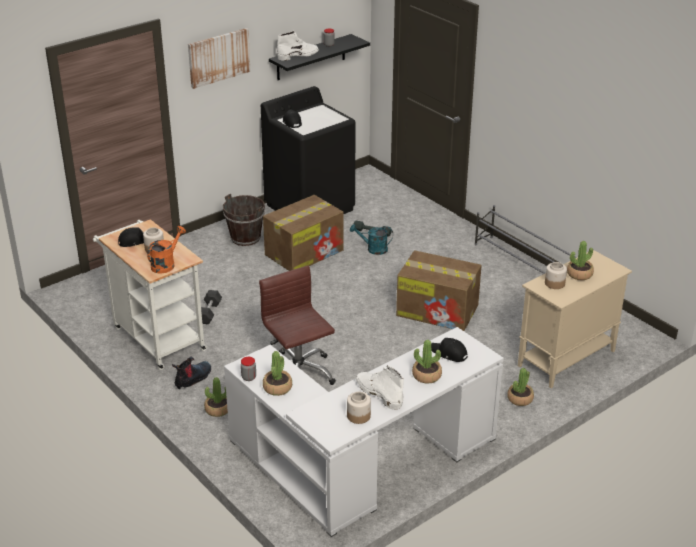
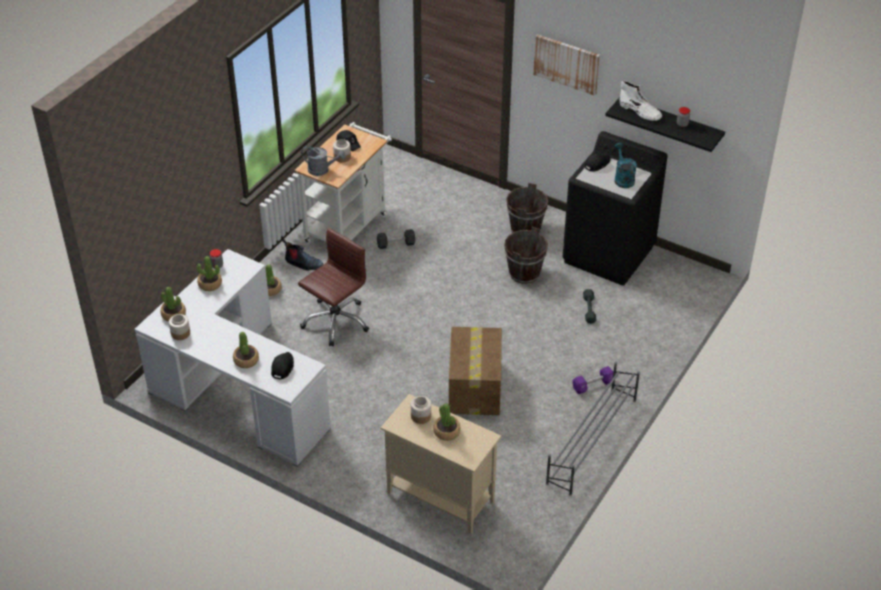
camera: 70 degrees right, 10 degrees up
(166, 264) = (322, 170): orange watering can -> grey watering can
(305, 252) = (524, 273): cardboard box -> brown bucket
(373, 249) = (557, 318): turquoise watering can -> turquoise watering can (623, 178)
(378, 393) = (212, 337): white boot -> none
(464, 251) = (593, 385): none -> purple dumbbell
(520, 399) = (361, 473): potted plant -> potted plant (173, 314)

